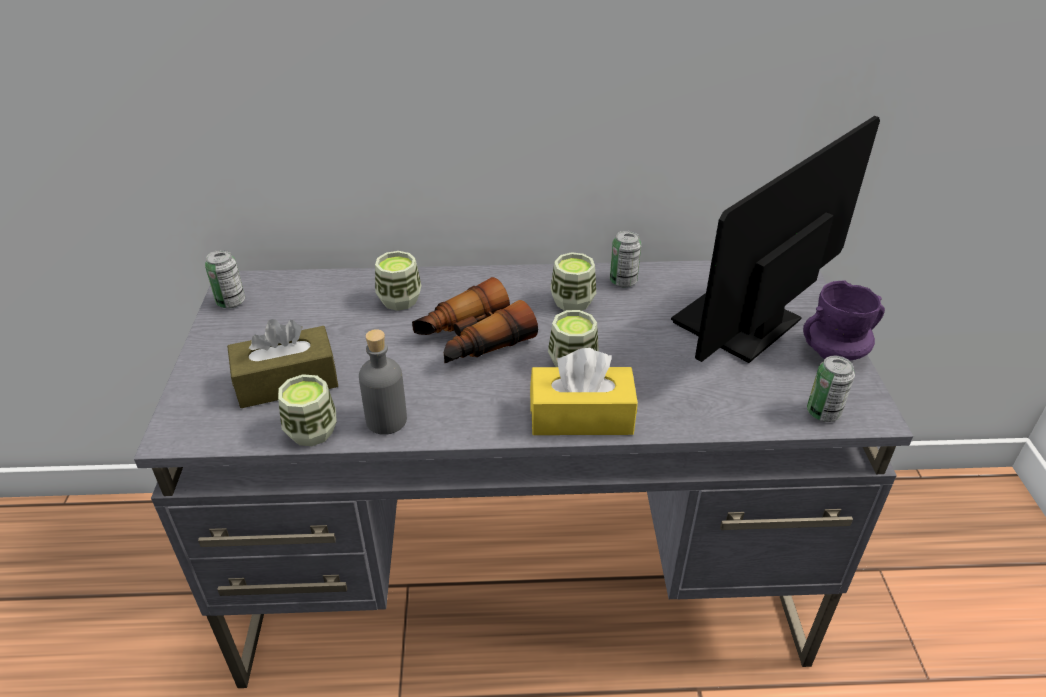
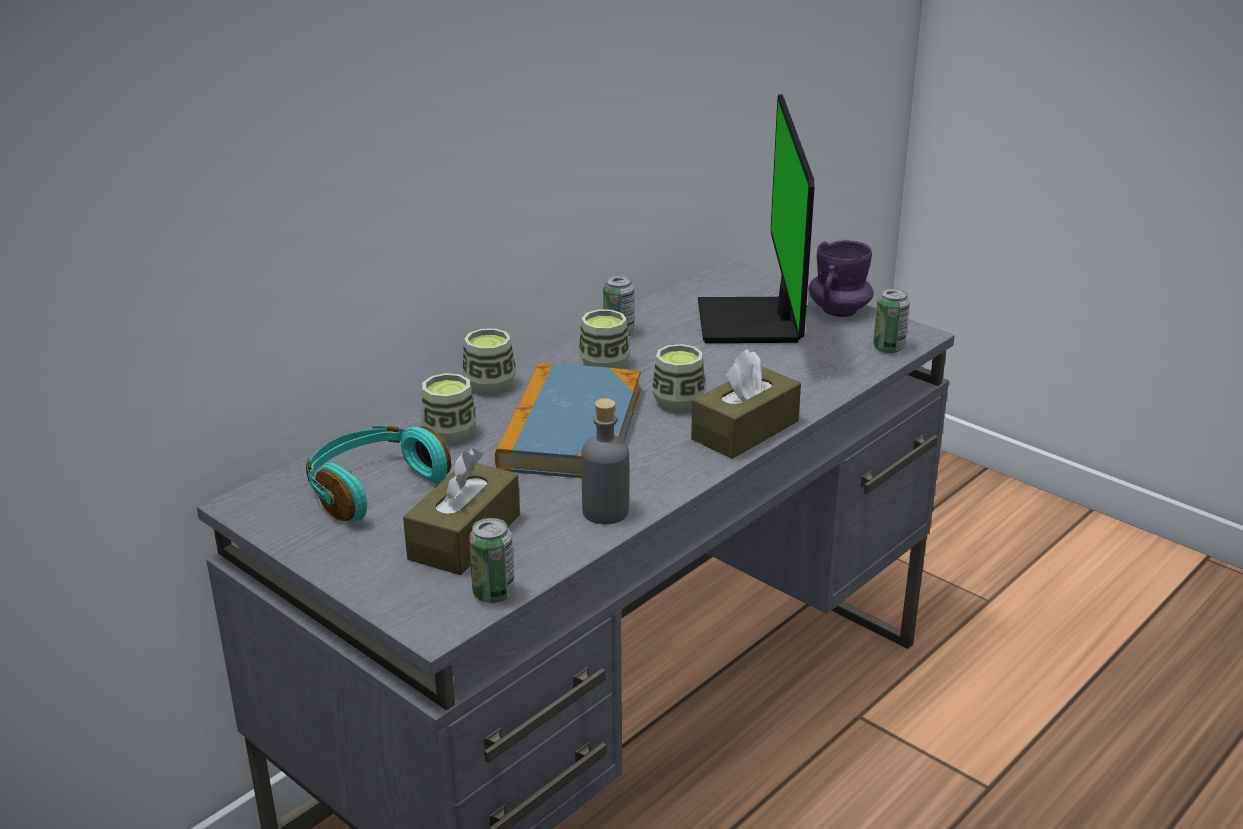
camera: 45 degrees left, 10 degrees down
(231, 302) = (274, 517): can -> can (493, 593)
(303, 312) = (373, 487): none -> turquoise headphones
(311, 431) = (557, 552): cup -> cup (490, 385)
(472, 340) = (571, 428): binoculars -> book
(581, 416) = (745, 430): yellow tissue box -> brown tissue box

